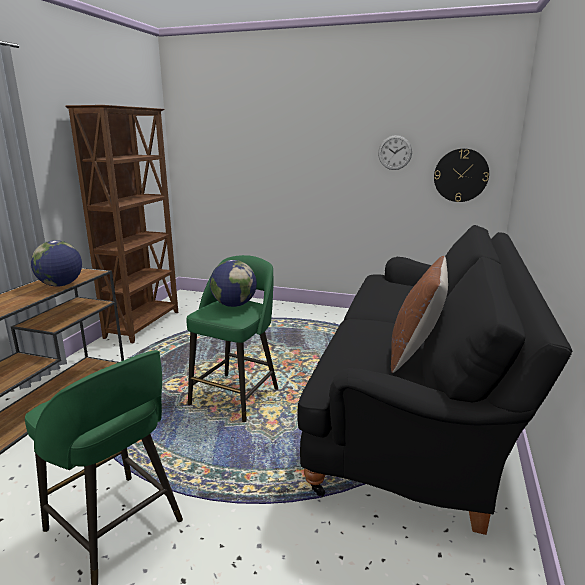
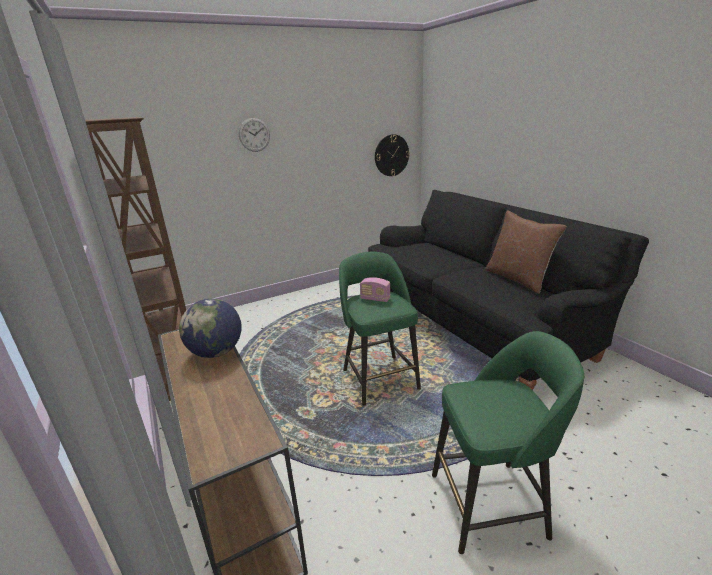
camera: 45 degrees left, 5 degrees up
(234, 305) = (375, 299): globe -> radio
(395, 152) = (345, 143): wall clock -> wall clock (254, 135)

